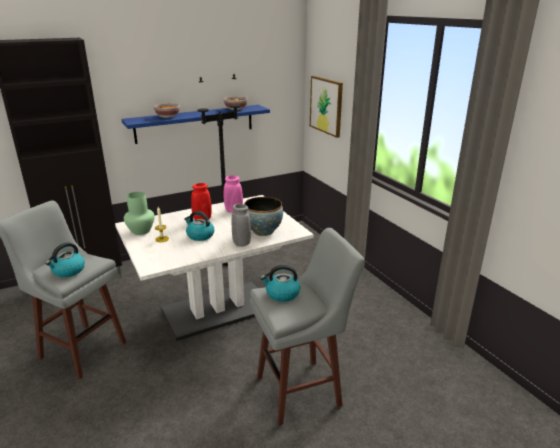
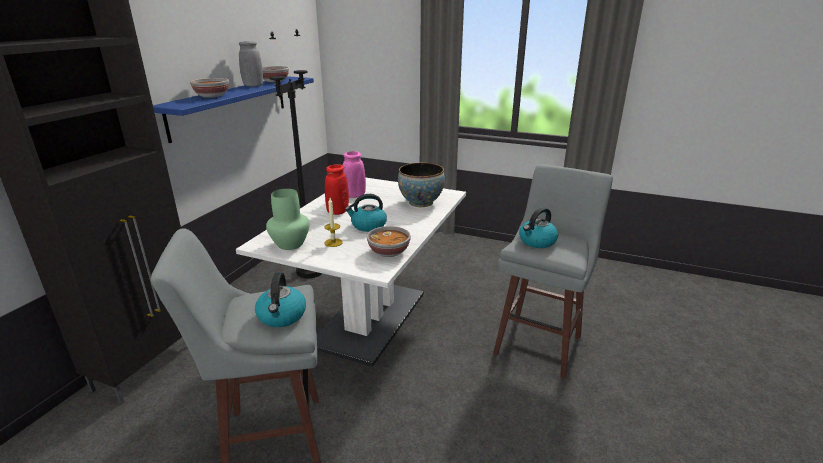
camera: 40 degrees left, 0 degrees up
(177, 258) = (389, 252): none -> bowl
(241, 243) = (423, 218): grey vase -> grey vase (253, 86)
(326, 105) = (363, 69): picture -> none

